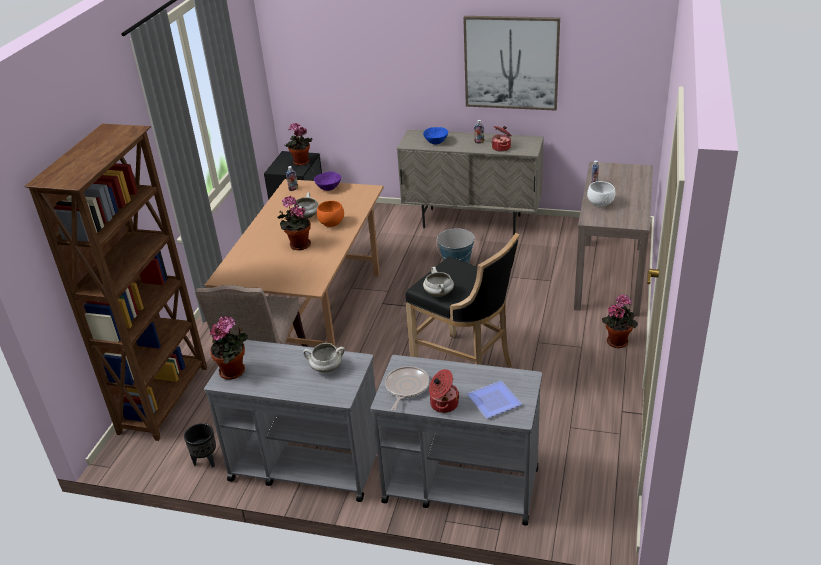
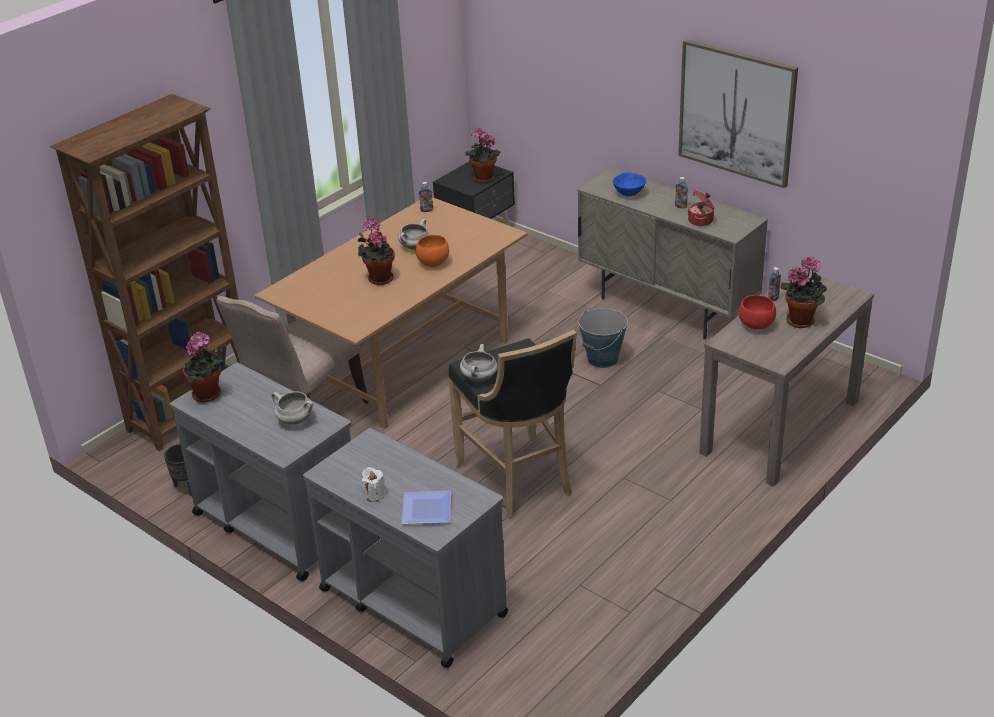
camera: 25 degrees right, 0 degrees up
(329, 189) = (464, 220): purple bowl -> none
(406, 387) = (353, 466): frying pan -> none
(443, 404) = (374, 495): cooking pot -> white candle
(601, 204) = (757, 326): white bowl -> red bowl
(618, 341) = (720, 507): potted plant -> potted plant (802, 320)

